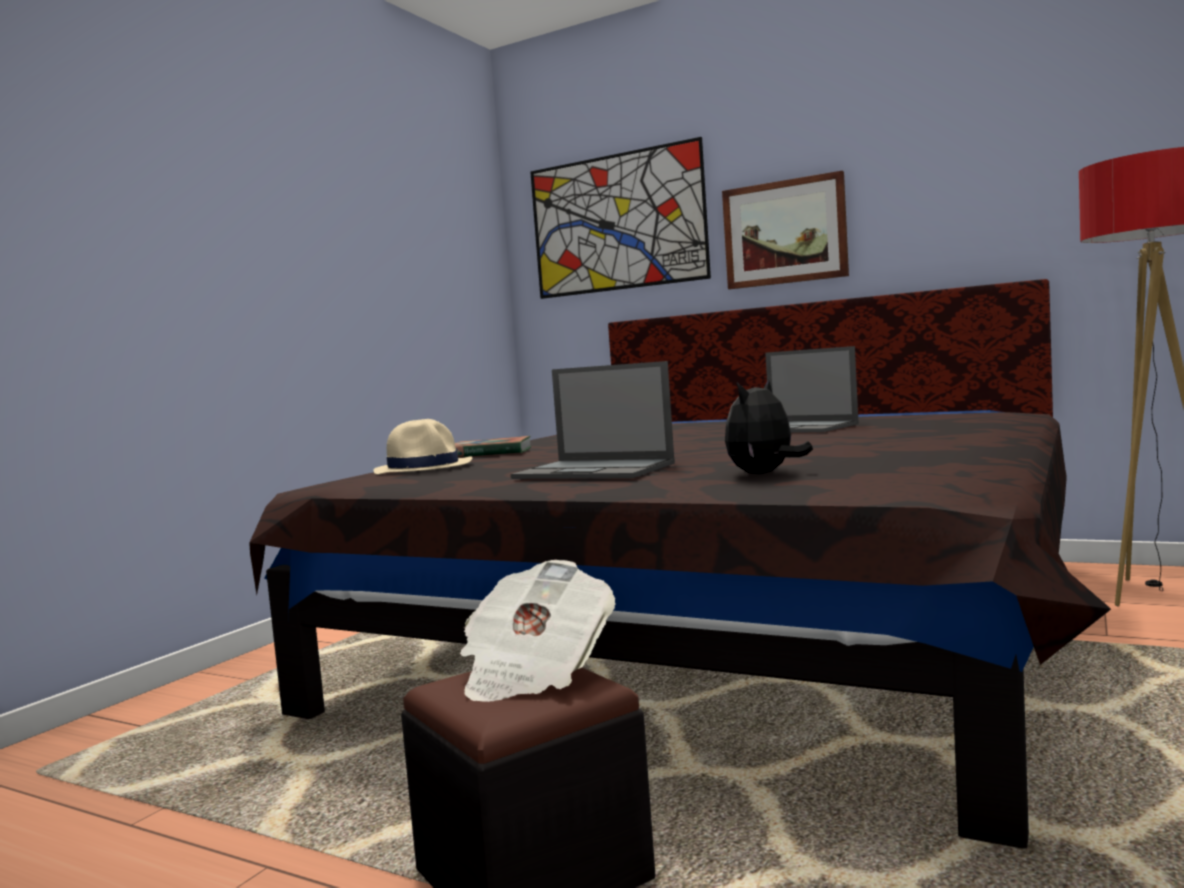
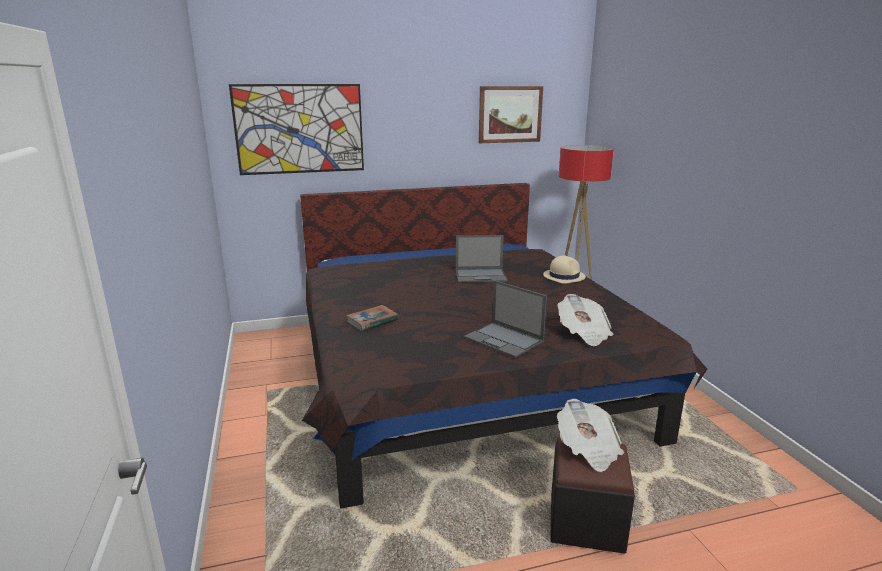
camera: 45 degrees left, 15 degrees up
(424, 468) = (382, 347): beige hat -> beige hat (564, 276)
(596, 471) = (504, 340): laptop -> laptop turned 60 degrees clockwise
(764, 474) = (583, 333): plush toy -> newspaper
(784, 232) = (407, 147): picture -> picture (510, 114)

